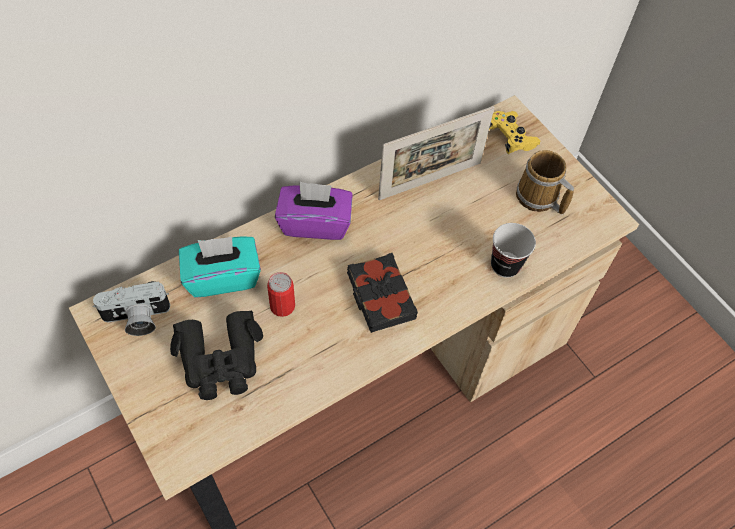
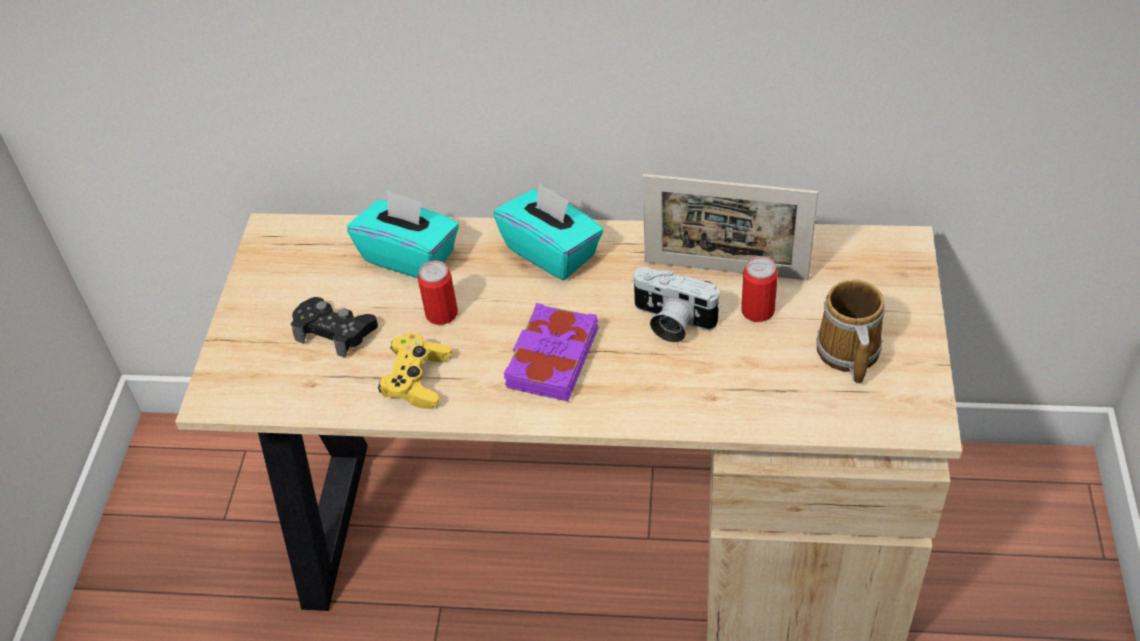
camera: 45 degrees right, 10 degrees down
(136, 319) = (297, 253): camera -> camera (671, 322)
(220, 361) = (335, 332): black binoculars -> black game controller
(315, 223) = (552, 251): purple tissue box -> turquoise tissue box
(380, 296) = (551, 358): black book -> purple book
(470, 197) = (757, 310): none -> can
(505, 265) = (729, 403): cup -> none
(510, 138) = (876, 271): yellow game controller -> yellow game controller (417, 380)

